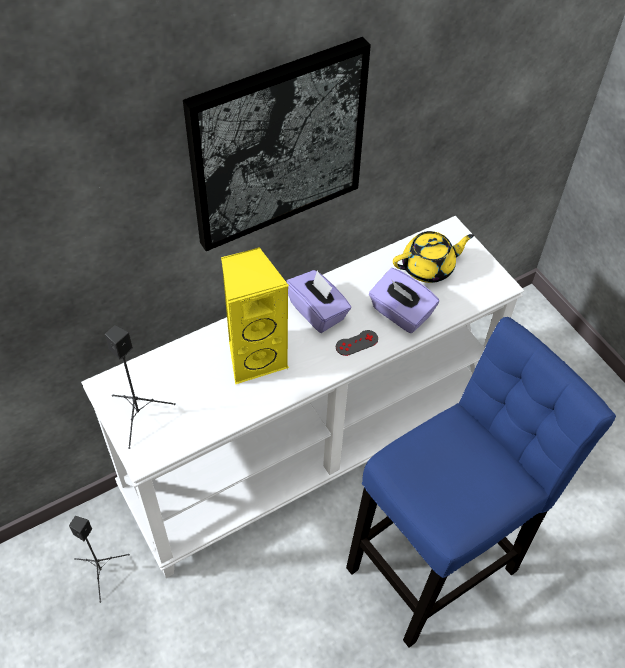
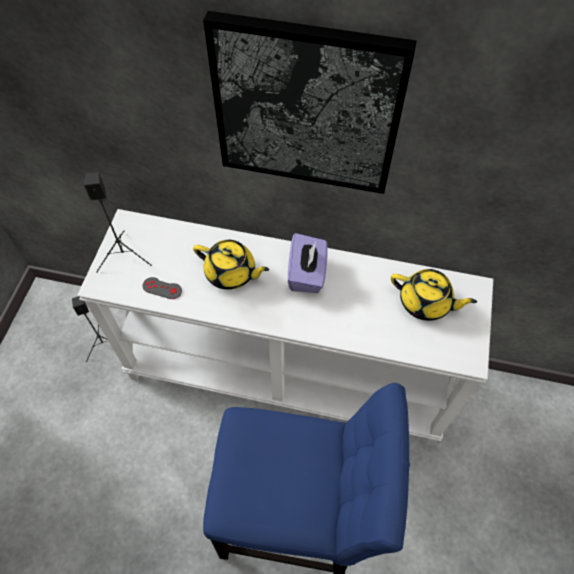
camera: 45 degrees right, 5 degrees up
(255, 357) = (231, 273): yellow speaker -> yellow teapot
(356, 343) = (309, 317): grey game controller -> grey game controller (162, 288)
(400, 313) = (365, 320): purple tissue box -> none

